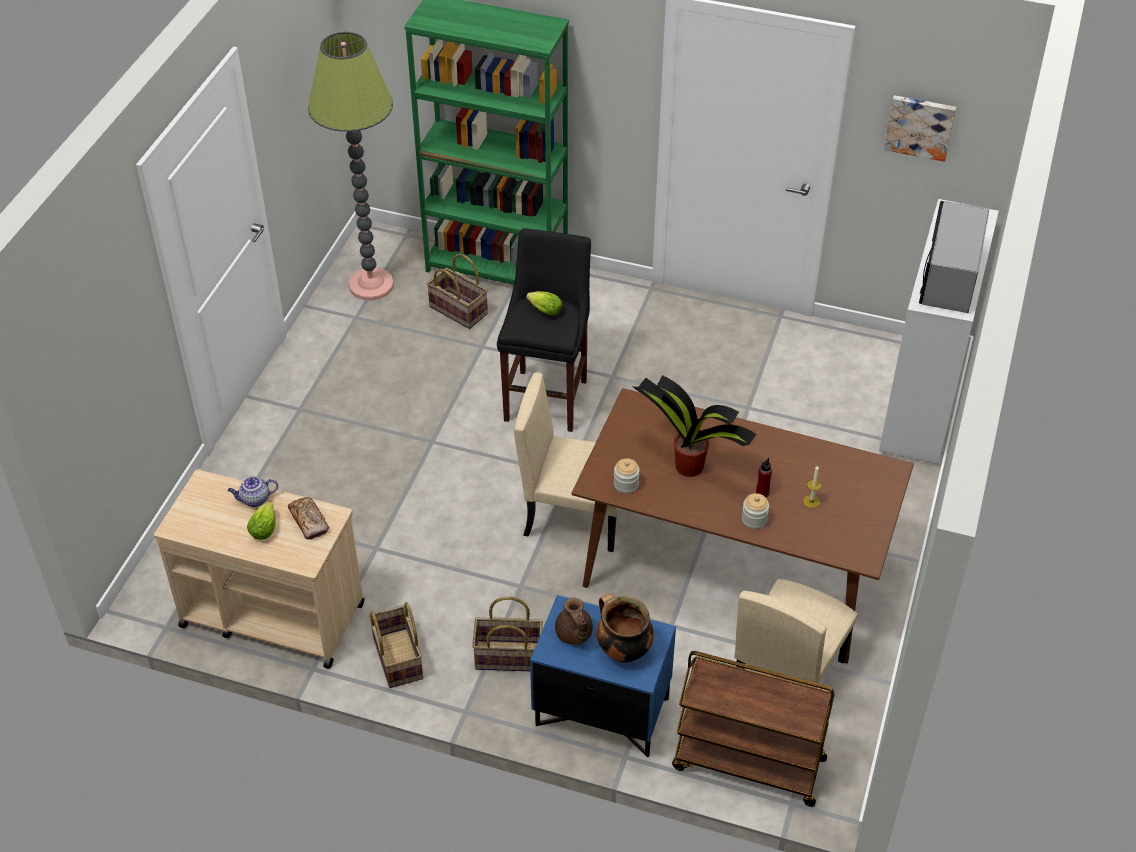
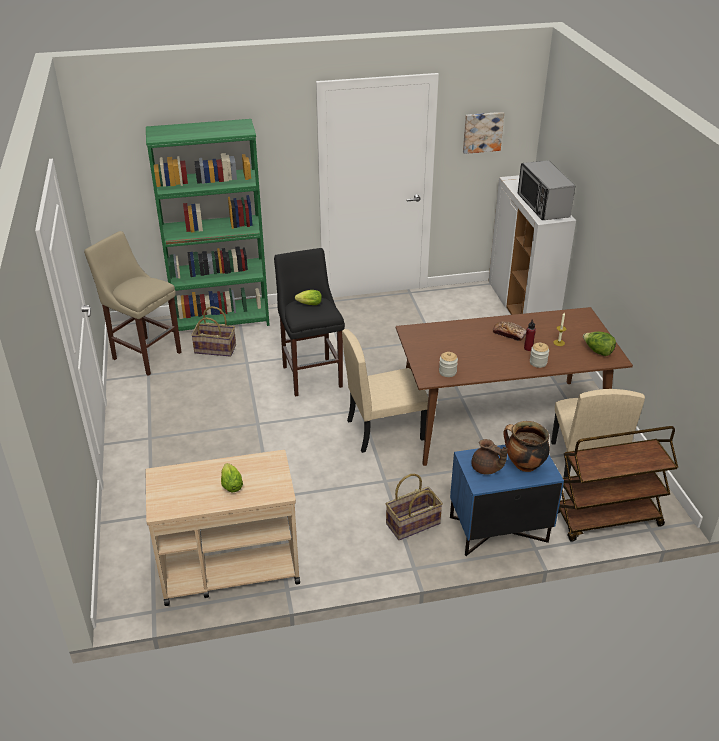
camera: 30 degrees left, 10 degrees down
(254, 500) = (208, 470): teapot -> none
(308, 521) = (260, 468): bread -> bread (509, 334)
(371, 285) = (144, 354): floor lamp -> beige stool
(396, 658) = (341, 557): basket -> none
(688, 465) = (473, 349): potted plant -> none
(851, 537) = (597, 351): none -> lettuce

